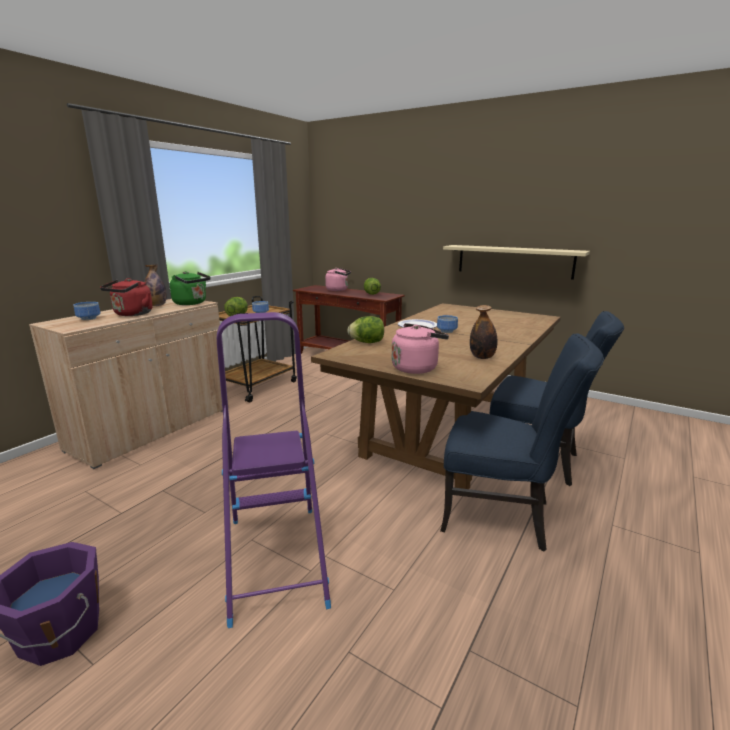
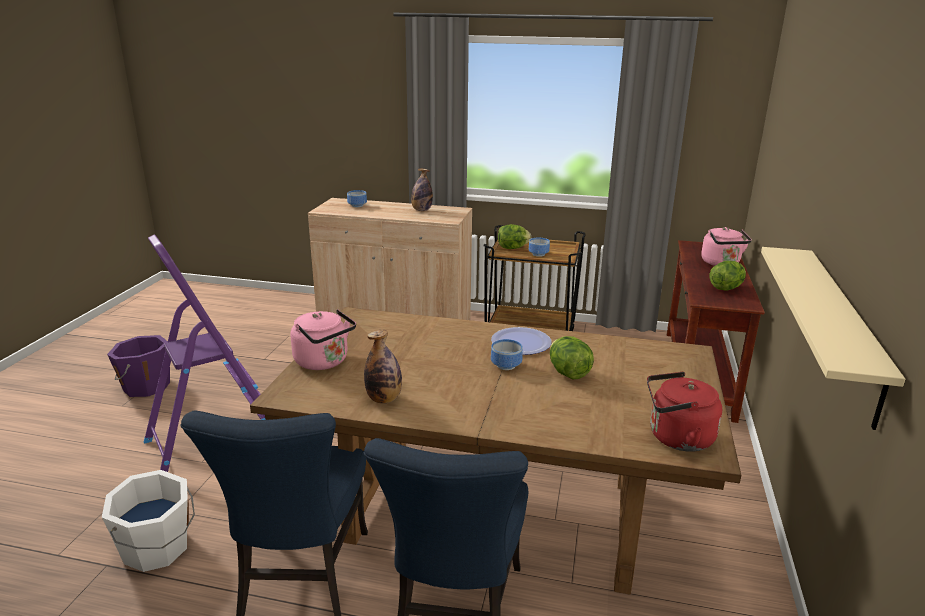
camera: 70 degrees right, 5 degrees up
(132, 314) = (381, 212): red kettle -> red kettle (676, 438)
(192, 303) = (443, 218): green kettle -> none
(367, 342) = (412, 324): lettuce -> lettuce (568, 373)
(450, 605) = (157, 548): none -> white bucket

